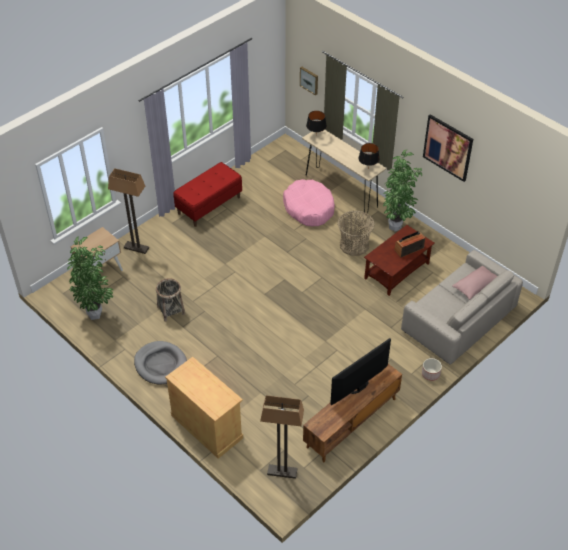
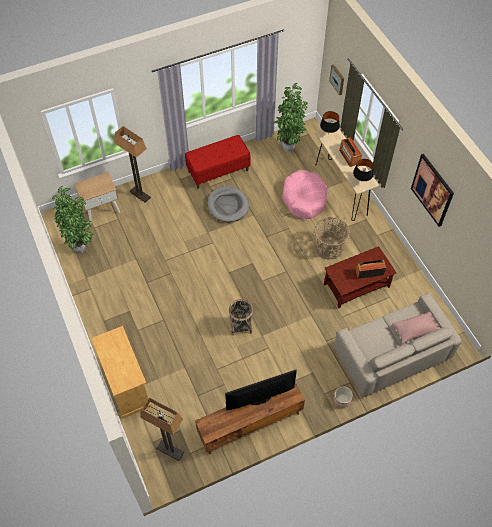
camera: 20 degrees right, 10 degrees up
(160, 364) = (113, 312): grey dog bed -> grey dog bed (228, 205)
(171, 310) = (143, 263): basket -> basket (241, 325)
(345, 150) = (349, 156): none -> radio
(396, 228) = (375, 241): potted plant -> potted plant (289, 149)

